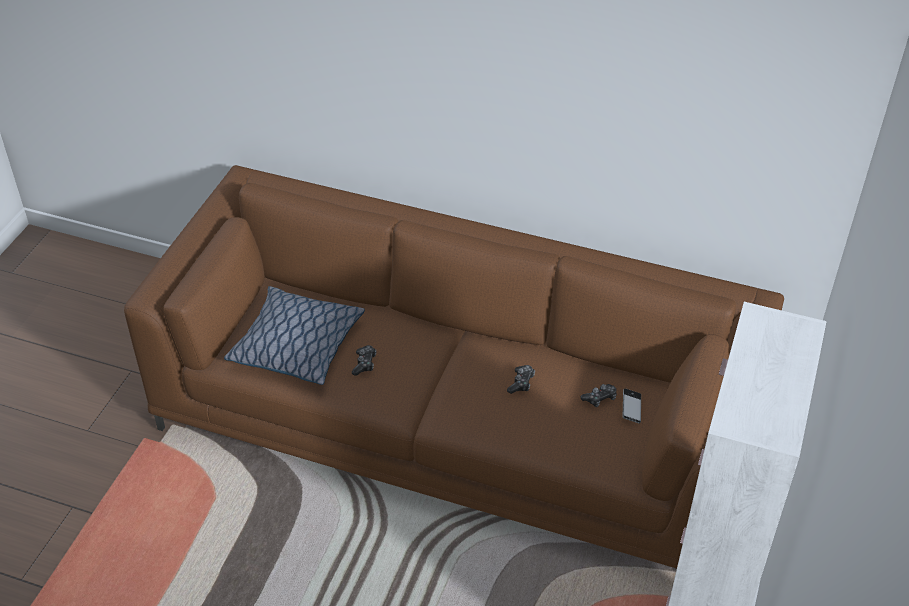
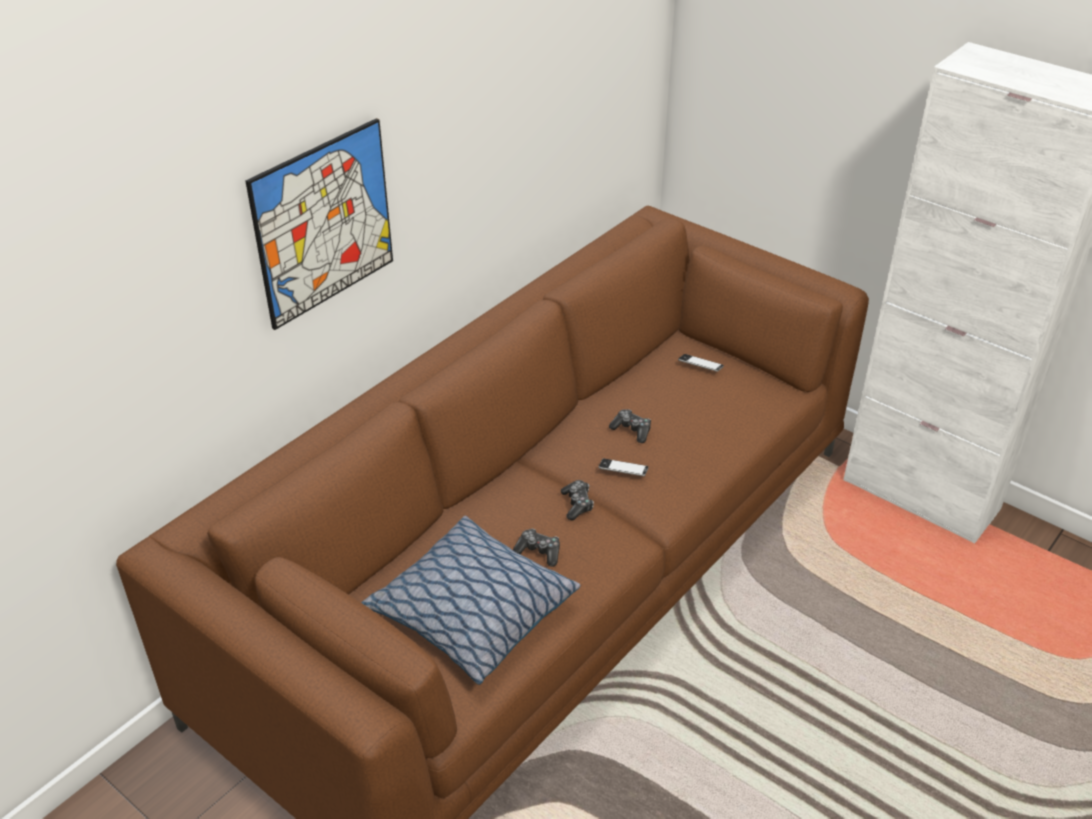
camera: 70 degrees left, 5 degrees down
(418, 83) = (324, 223): none -> picture
(471, 389) = (623, 470): none -> phone
(600, 398) = (679, 382): game controller -> game controller (577, 504)

